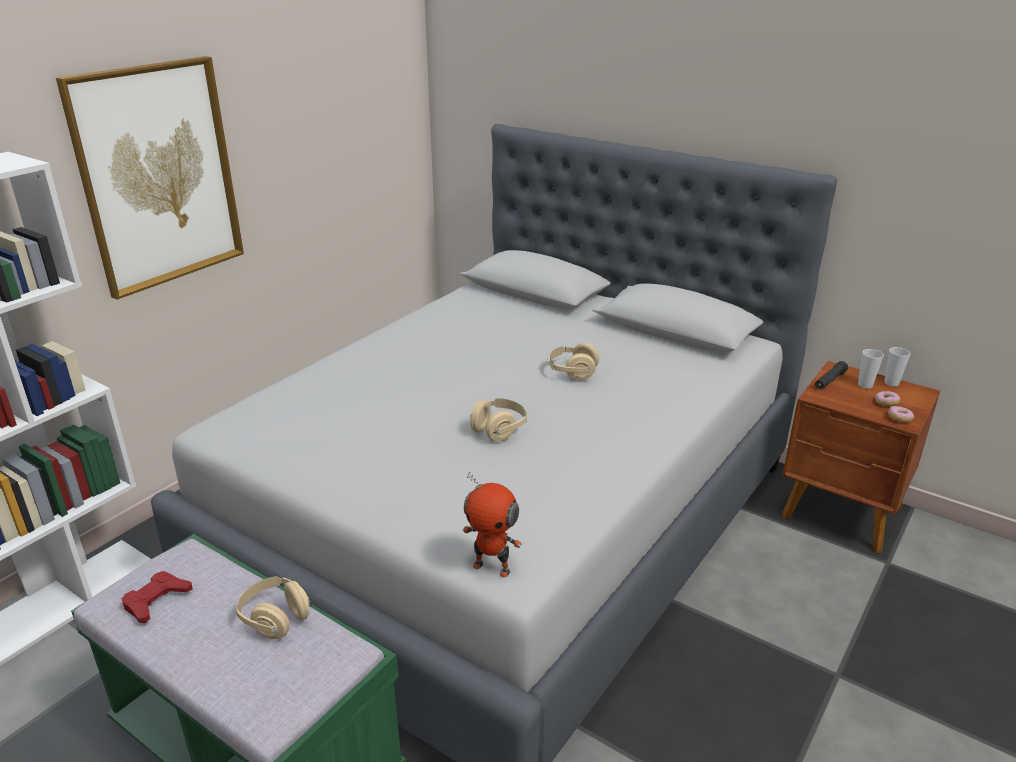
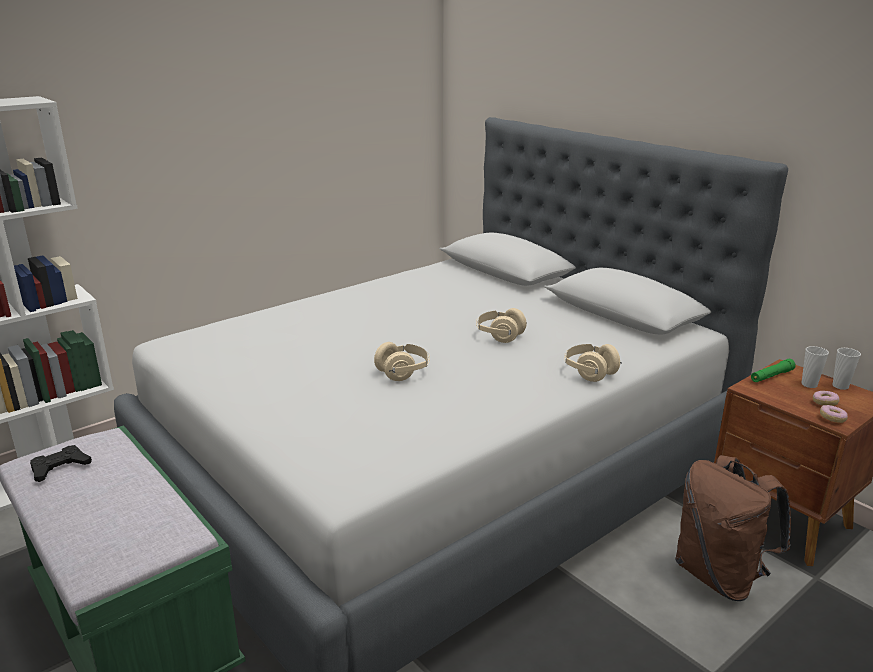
camera: 15 degrees right, 5 degrees down
(156, 600) = (60, 468): red game controller -> black game controller
(158, 176) = (172, 133): picture -> none
(275, 619) = (142, 498): beige headphones -> beige headphones (589, 372)
(492, 567) = (327, 479): toy robot -> none
(808, 577) = (720, 576): none -> brown backpack
(830, 380) = (771, 376): black flashlight -> green flashlight

